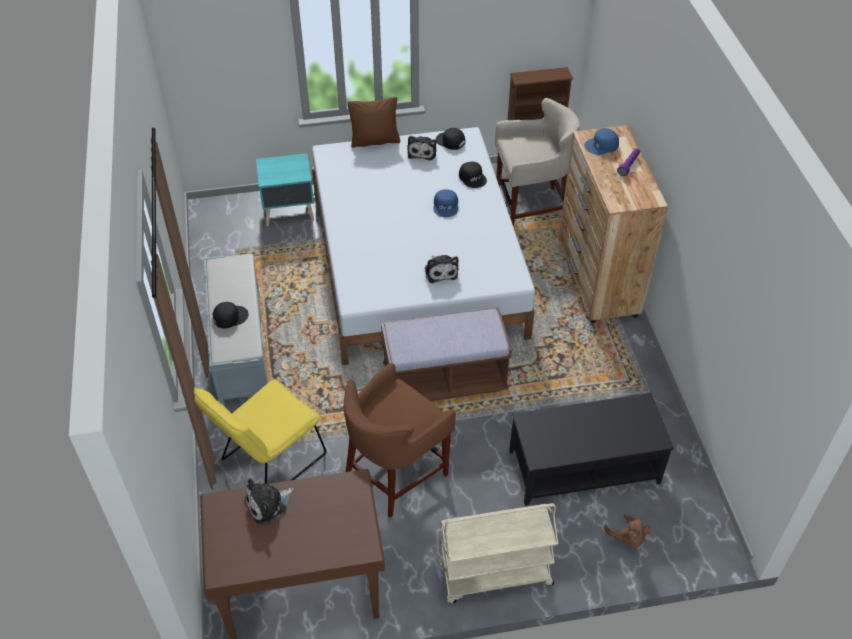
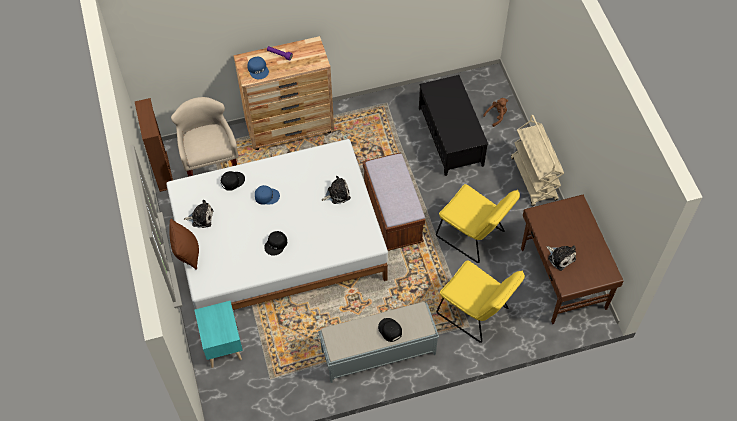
camera: 95 degrees left, 10 degrees up
(396, 475) = (474, 236): brown stool -> yellow chair
(450, 141) = (187, 199): black cap -> black cap (276, 244)

